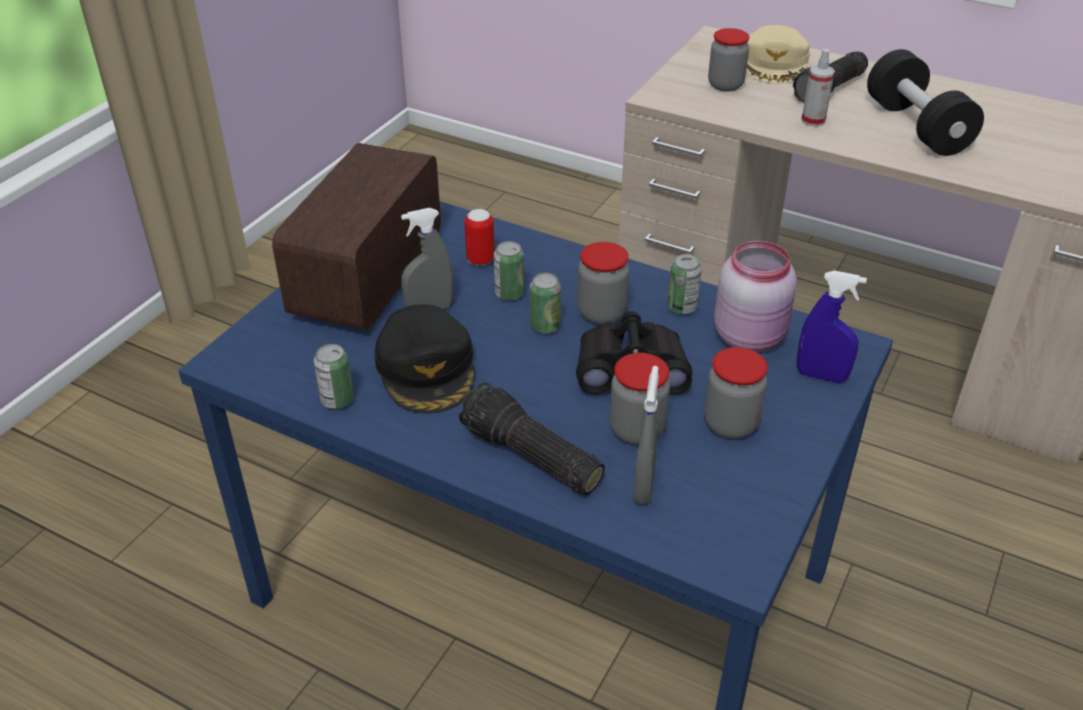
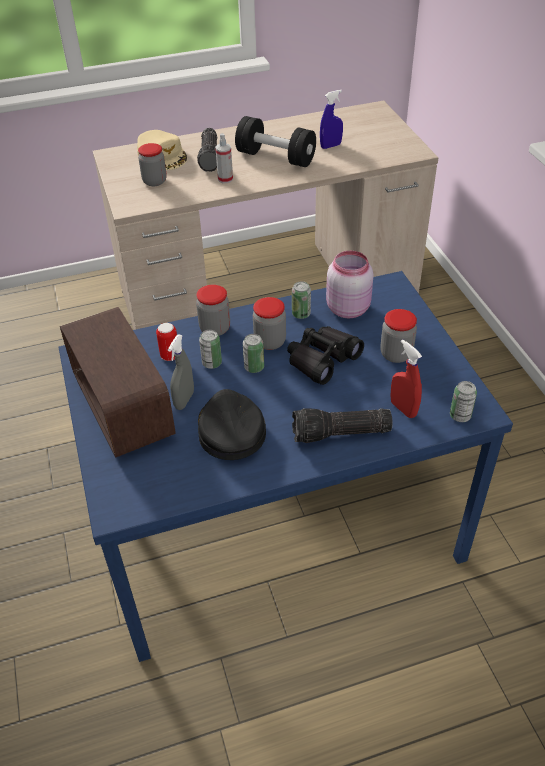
camera: 45 degrees left, 5 degrees up
(337, 400) = (210, 481): can -> can (460, 416)
(427, 368) = (230, 430): black cap -> black cap turned 135 degrees counterclockwise
(637, 430) = (365, 386): jar -> jar (215, 329)
(643, 487) = (403, 409): grey spray bottle -> red spray bottle
(821, 376) = (399, 306): blue spray bottle -> blue spray bottle (330, 146)

